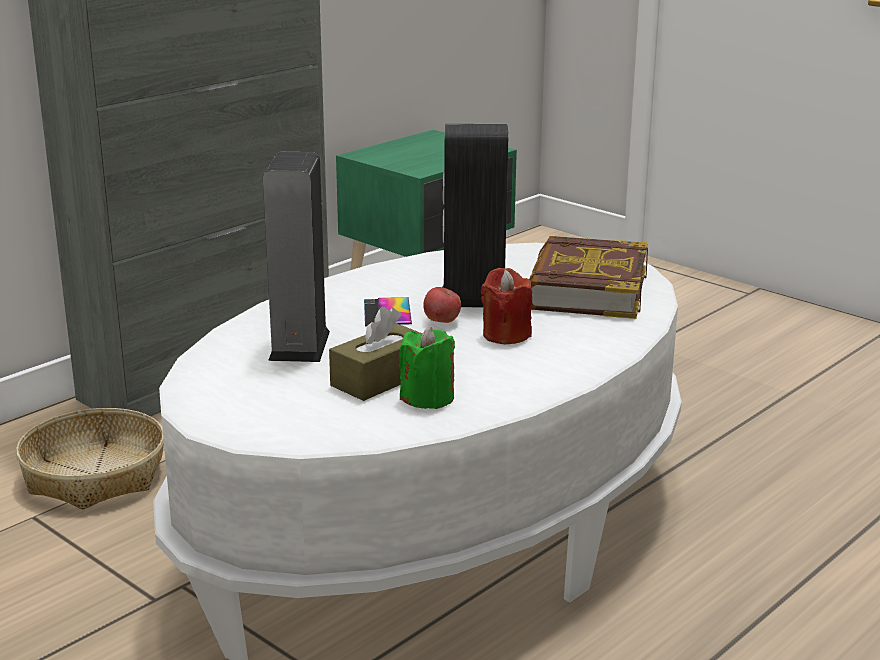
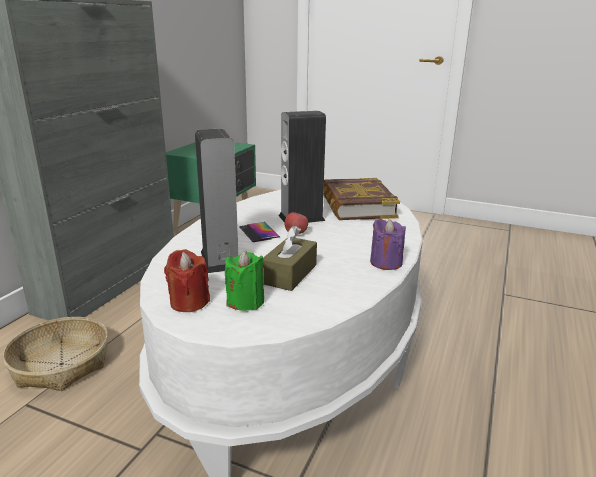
camera: 20 degrees left, 0 degrees up
(428, 398) = (330, 282): green candle -> green candle (245, 301)
(506, 335) = (339, 236): red candle -> red candle (189, 302)
(538, 384) = (386, 263): none -> purple candle

